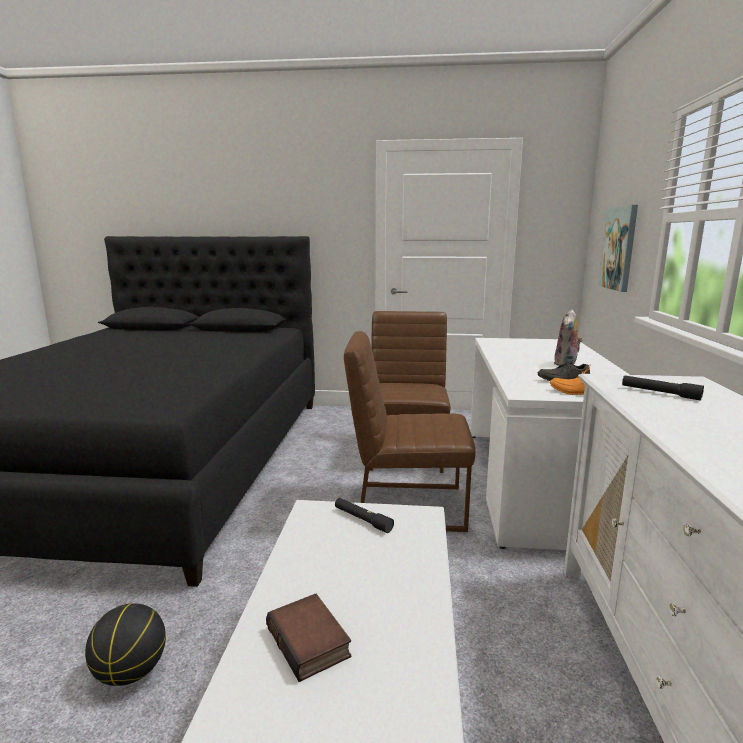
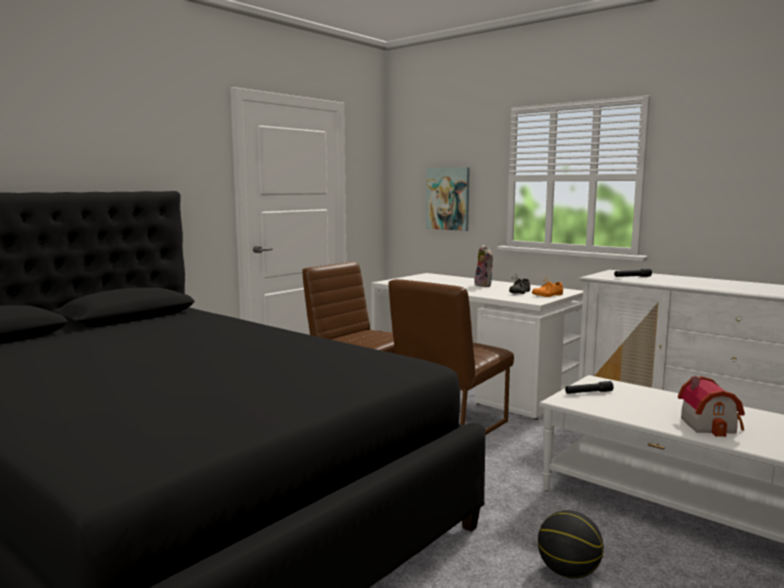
camera: 55 degrees left, 5 degrees down
(311, 642) = (710, 425): book -> toy house

